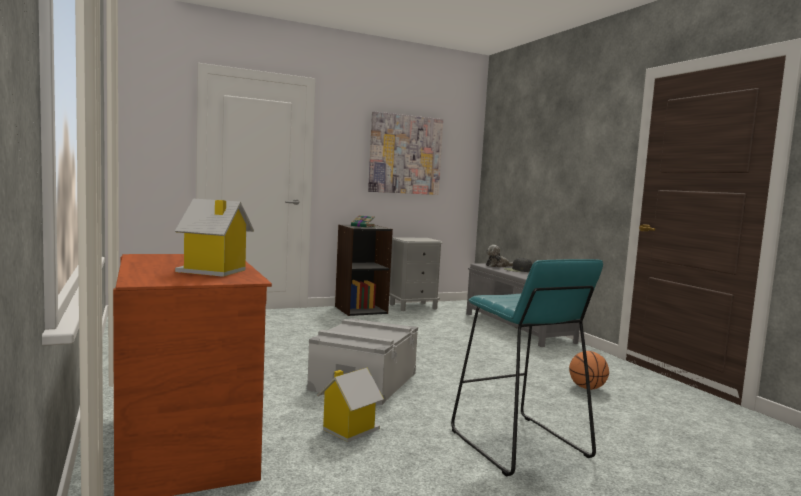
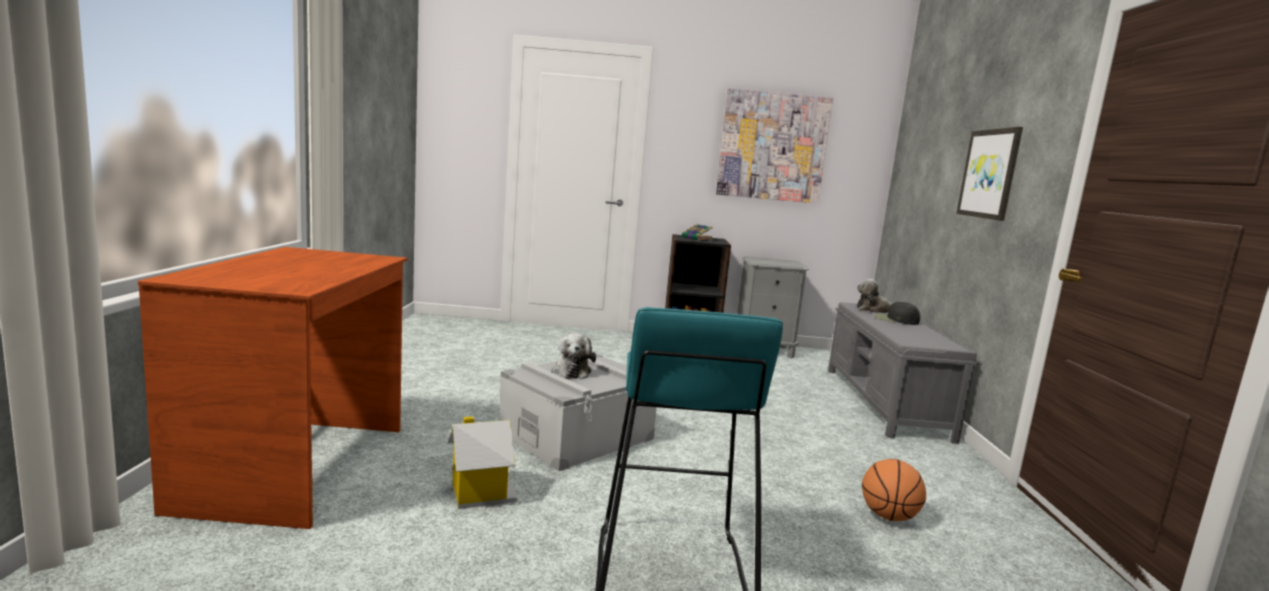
camera: 25 degrees right, 5 degrees up
(213, 271) = (297, 275): toy house -> none
(356, 331) = (572, 371): none -> plush toy
(572, 170) = (990, 174): none -> picture

